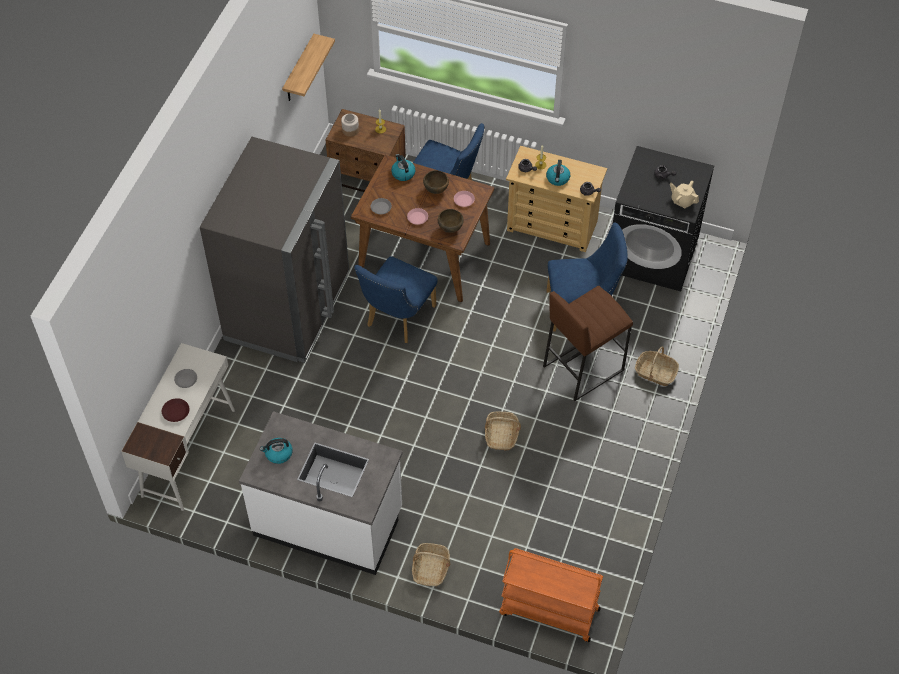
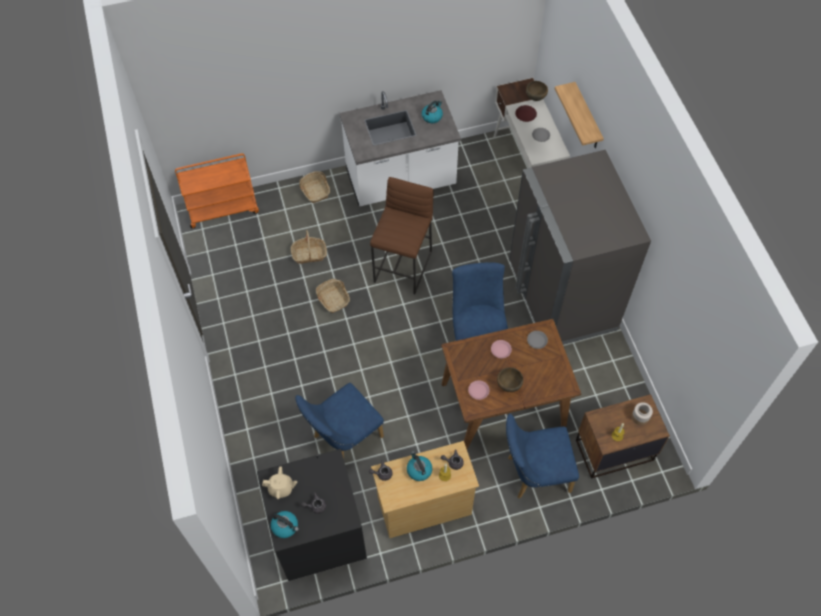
camera: 145 degrees right, 5 degrees up
(299, 70) = (699, 357): shelf -> shelf (587, 118)
(403, 173) = (549, 384): kettle -> kettle (285, 526)
(450, 229) = (467, 357): brown bowl -> brown bowl (535, 98)
(583, 367) = (309, 387): brown stool -> brown stool (403, 267)
(655, 372) = (250, 418): basket -> basket (309, 254)

